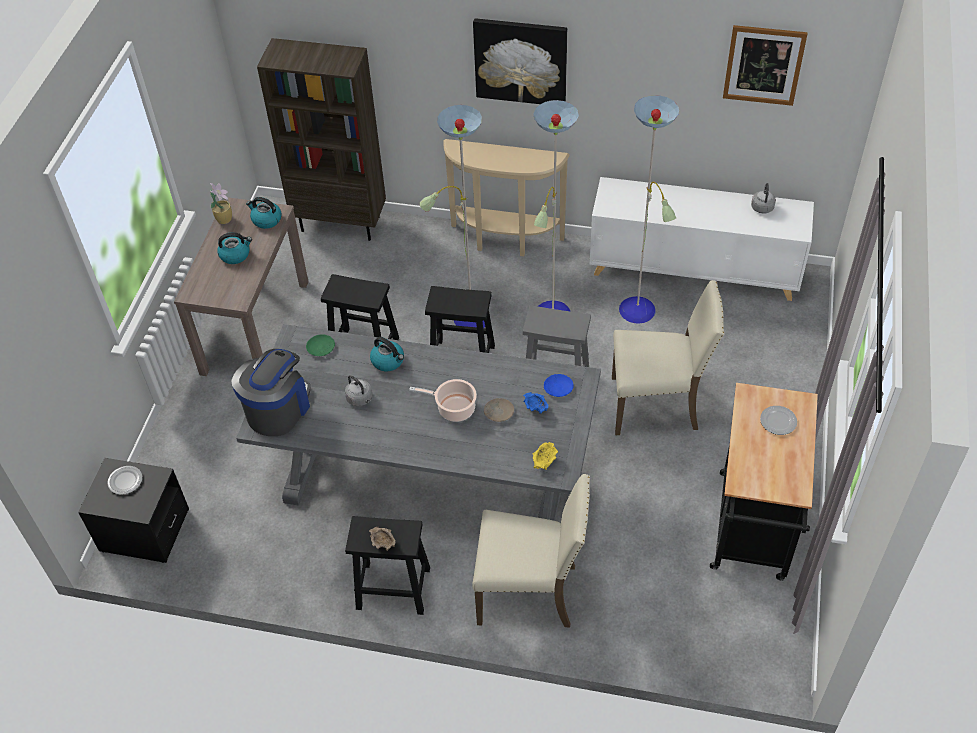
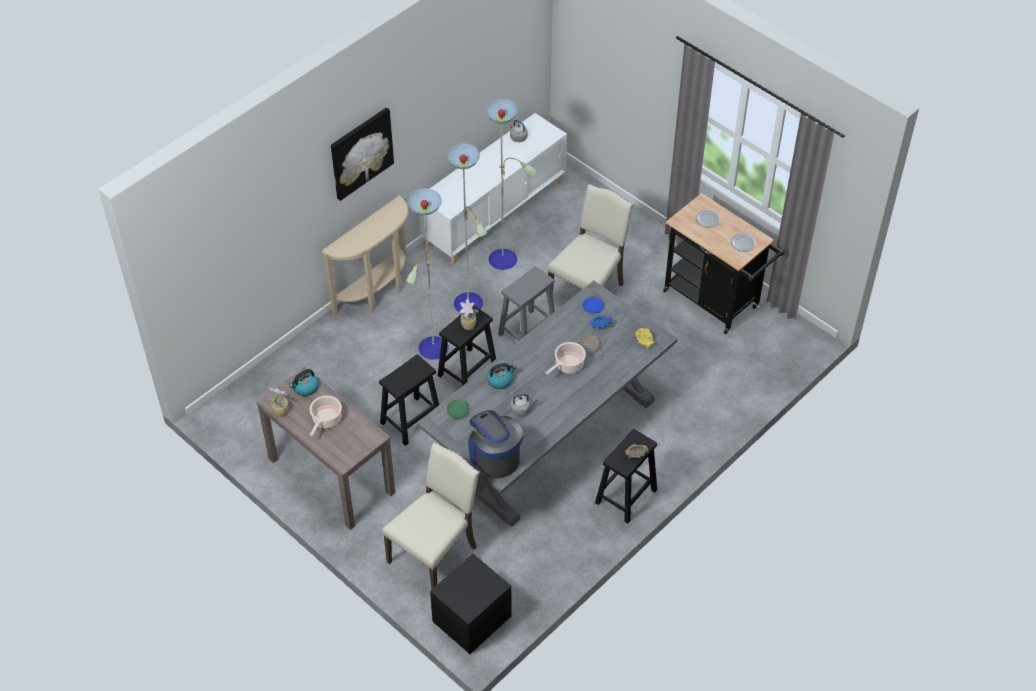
camera: 60 degrees left, 0 degrees up
(126, 481) = (462, 585): plate -> plate (742, 243)
(235, 255) = (326, 420): kettle -> cooking pot
(341, 223) = (270, 377): brown bookcase -> none
(458, 304) = (468, 326): none -> potted plant
(530, 592) = (679, 428): beige chair -> beige chair (435, 554)
(763, 65) = (494, 46): picture -> none

